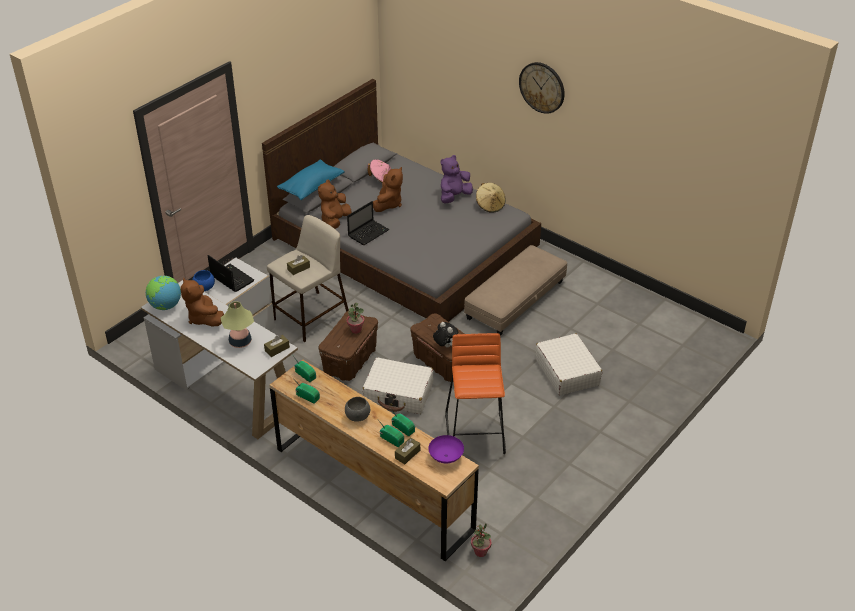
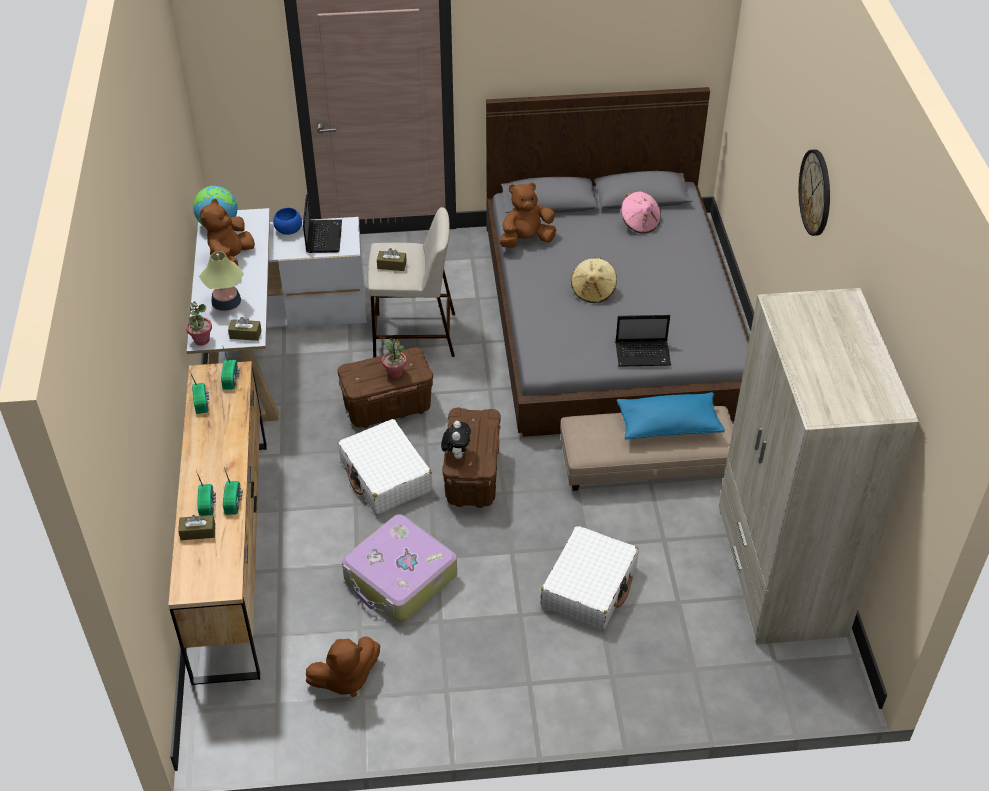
camera: 45 degrees right, 5 degrees up
(311, 187) = (538, 186): blue pillow -> blue pillow (668, 425)
(357, 416) = (212, 457): grey bowl -> none
(369, 233) = (542, 274): laptop -> laptop (644, 354)
(388, 204) = (607, 255): brown plush toy -> brown plush toy (345, 679)
(446, 457) = (226, 565): purple bowl -> none
(454, 197) = (692, 290): purple plush toy -> none
(476, 433) = (400, 578): orange stool -> suitcase
(480, 552) = (233, 705): potted plant -> potted plant (201, 340)
(490, 205) = (720, 326): beige hat -> beige hat (593, 291)
(635, 307) = (779, 572): none -> beige wardrobe

